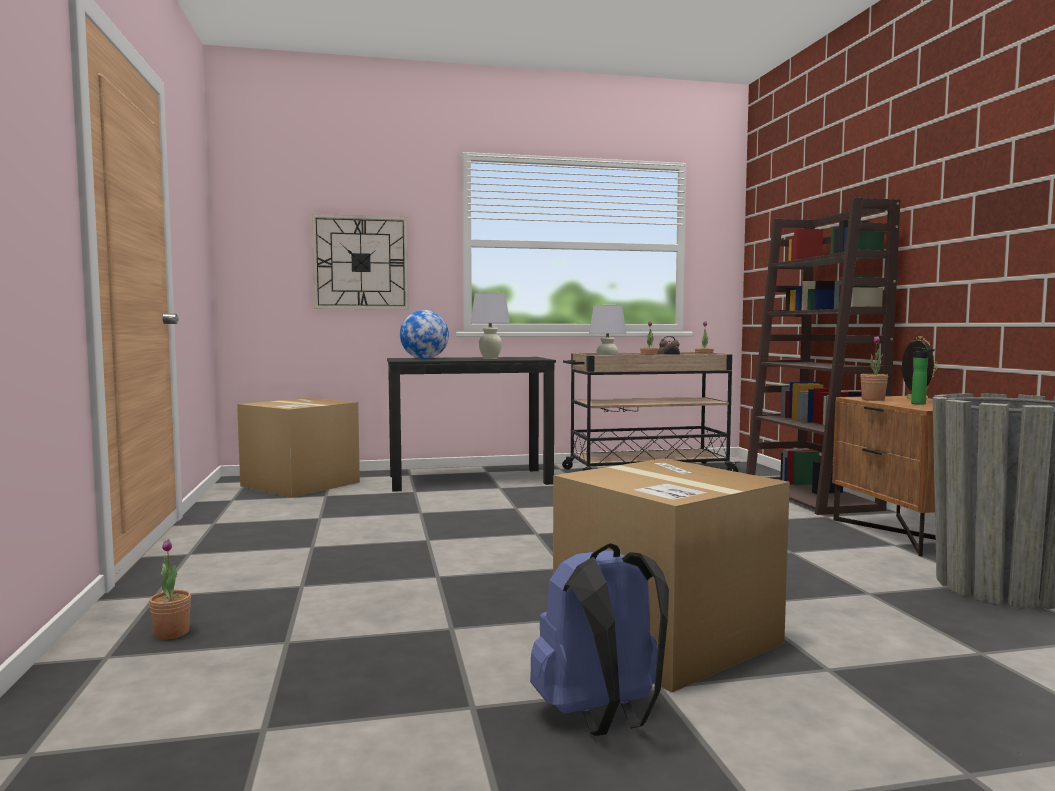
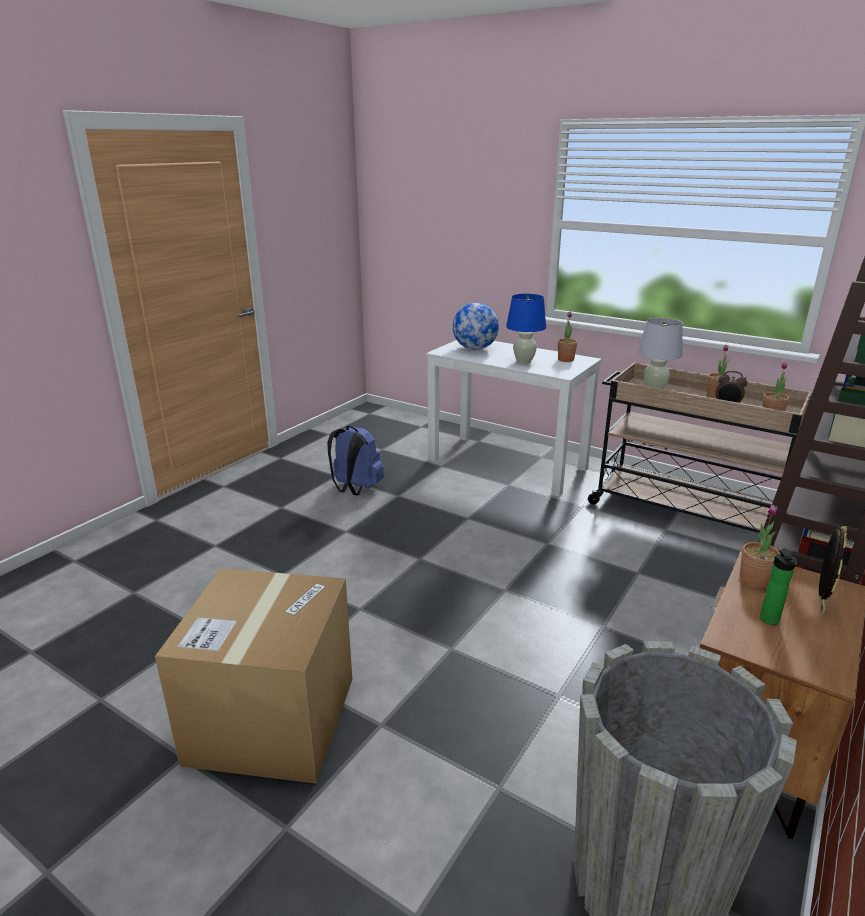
camera: 45 degrees right, 20 degrees up
(171, 633) = (115, 556): potted plant -> potted plant (565, 360)
(300, 484) = (391, 428): cardboard box -> none
(361, 262) = (461, 239): wall clock -> none
(470, 479) = (507, 464): black desk -> white desk
(490, 359) = (524, 362): white table lamp -> blue table lamp
(602, 718) = (119, 755): blue backpack -> blue backpack (355, 489)

